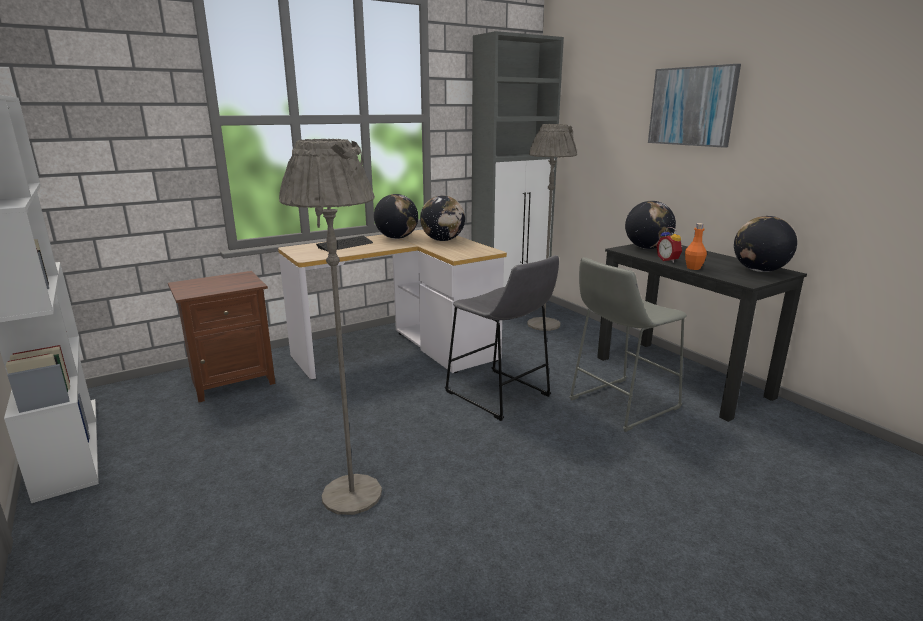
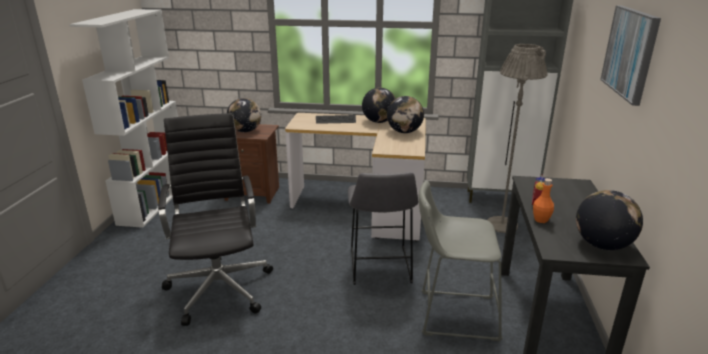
camera: 40 degrees right, 5 degrees up
(352, 495) = (220, 287): grey floor lamp -> black office chair
(647, 248) = (552, 186): globe -> globe (245, 131)

